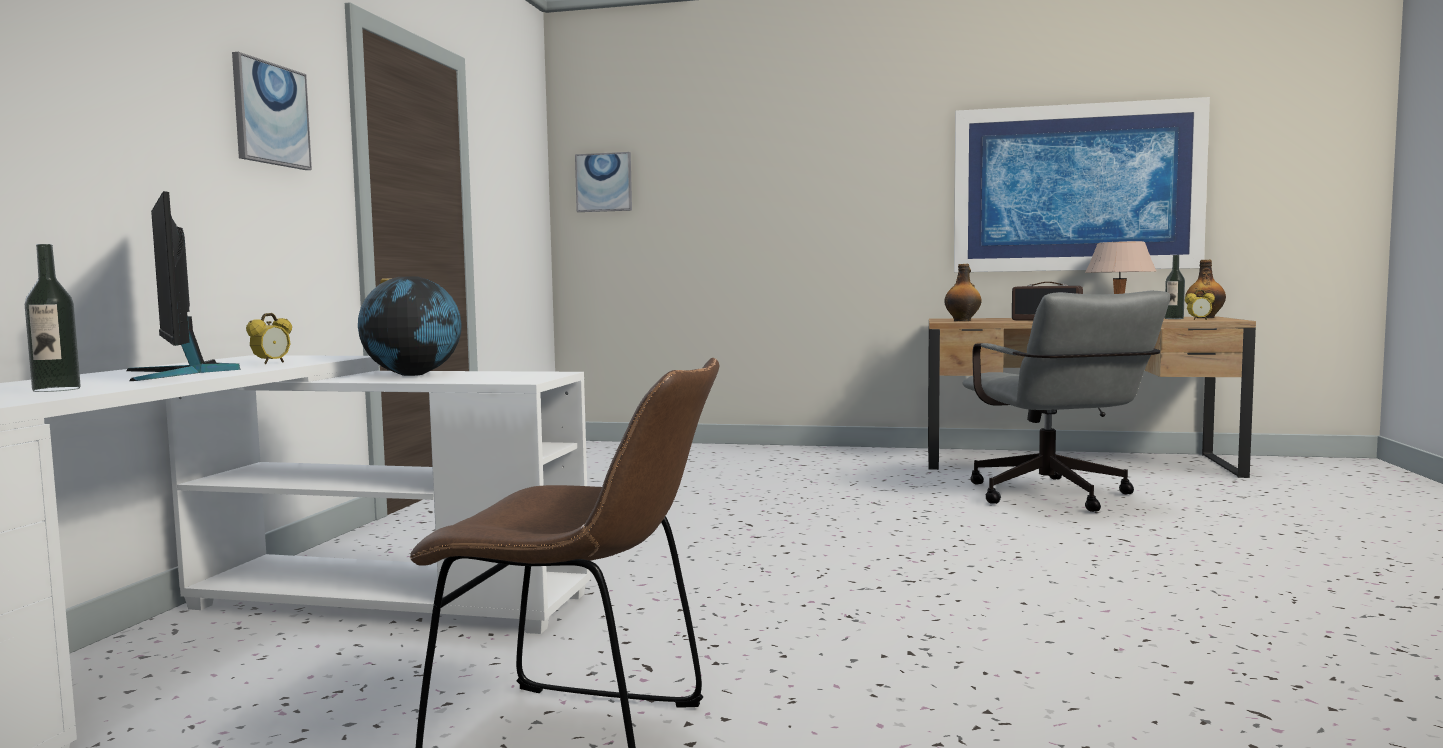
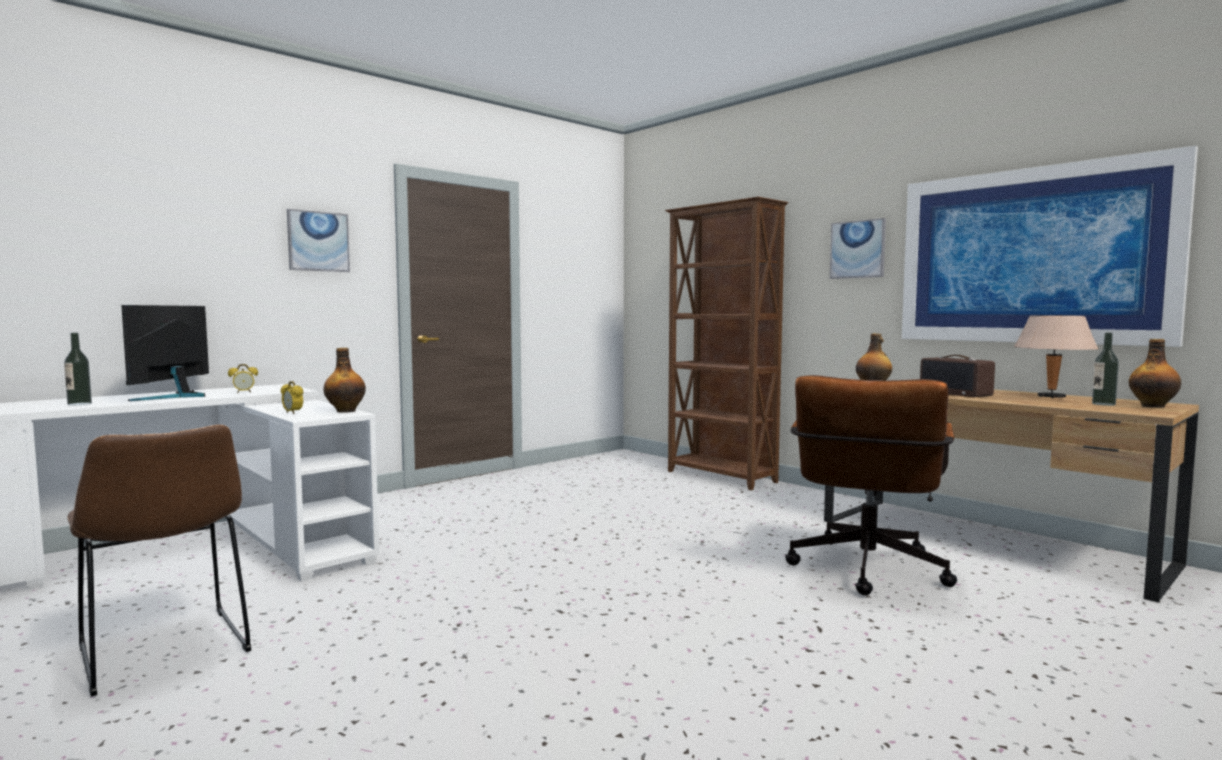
camera: 35 degrees right, 0 degrees up
(413, 374) = (302, 406): globe -> none
(524, 372) = (346, 411): none -> bottle
(604, 182) = (653, 258): picture -> picture (857, 249)
(743, 450) = (721, 477): none -> brown bookcase
(1055, 498) = (866, 573): grey office chair -> brown office chair
(1199, 320) = (1115, 409): alarm clock -> alarm clock (292, 413)

